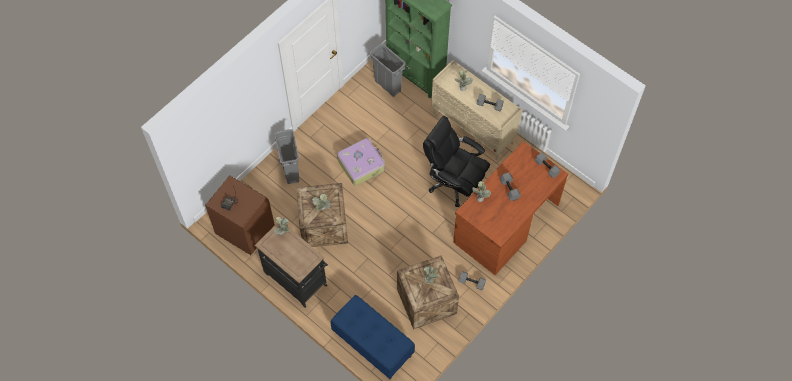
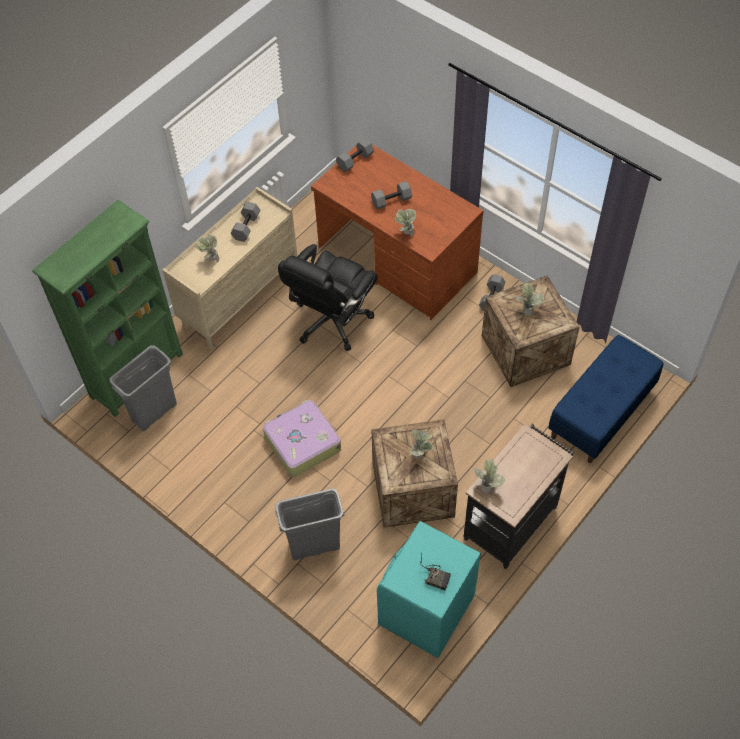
camera: 90 degrees left, 5 degrees down
(245, 228) = (424, 609): brown washing machine -> turquoise washing machine

